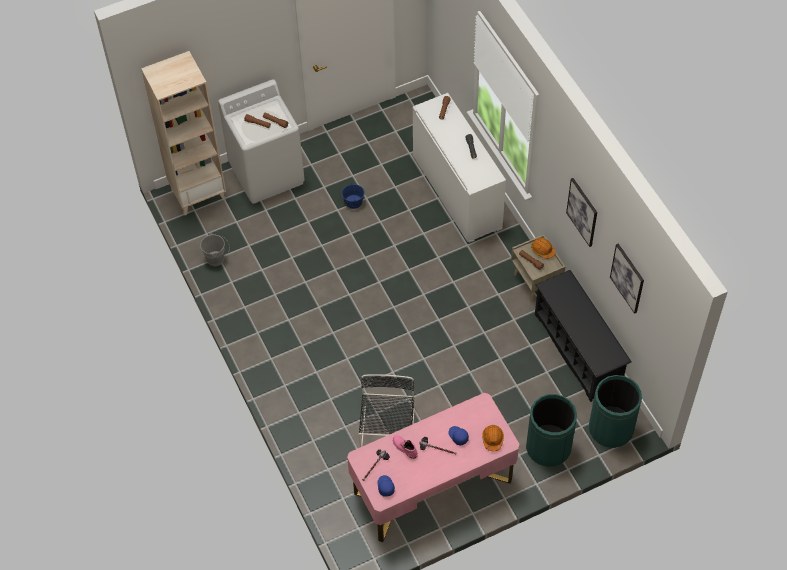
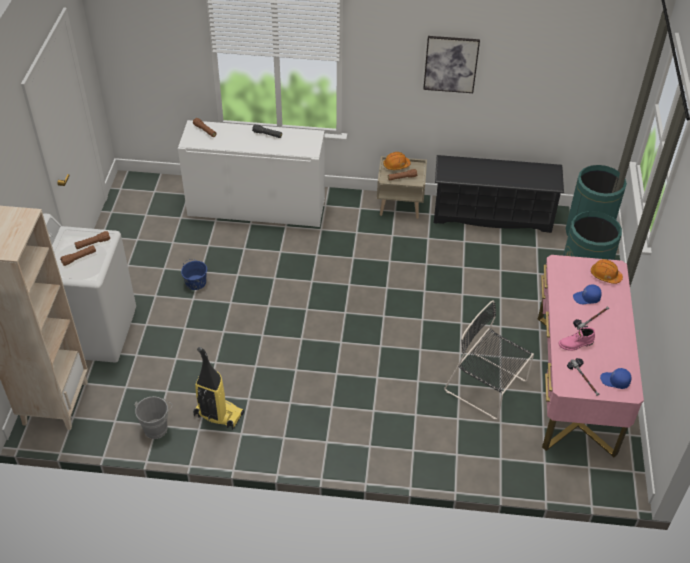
camera: 60 degrees left, 10 degrees down
(249, 285) = (218, 415): none -> vacuum cleaner
(627, 278) = (545, 71): picture -> none

